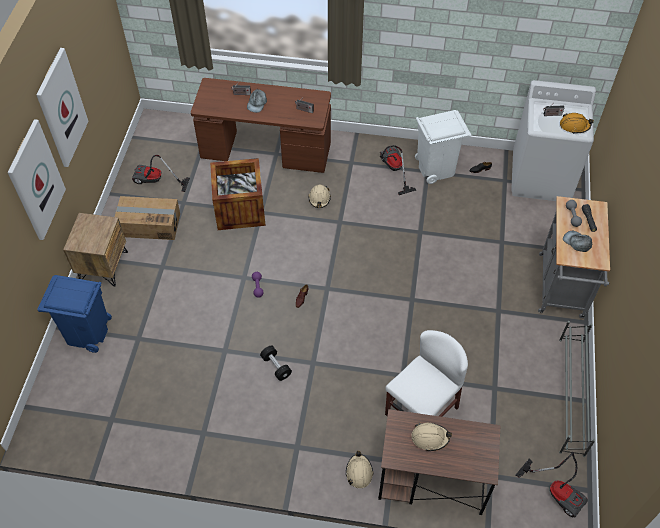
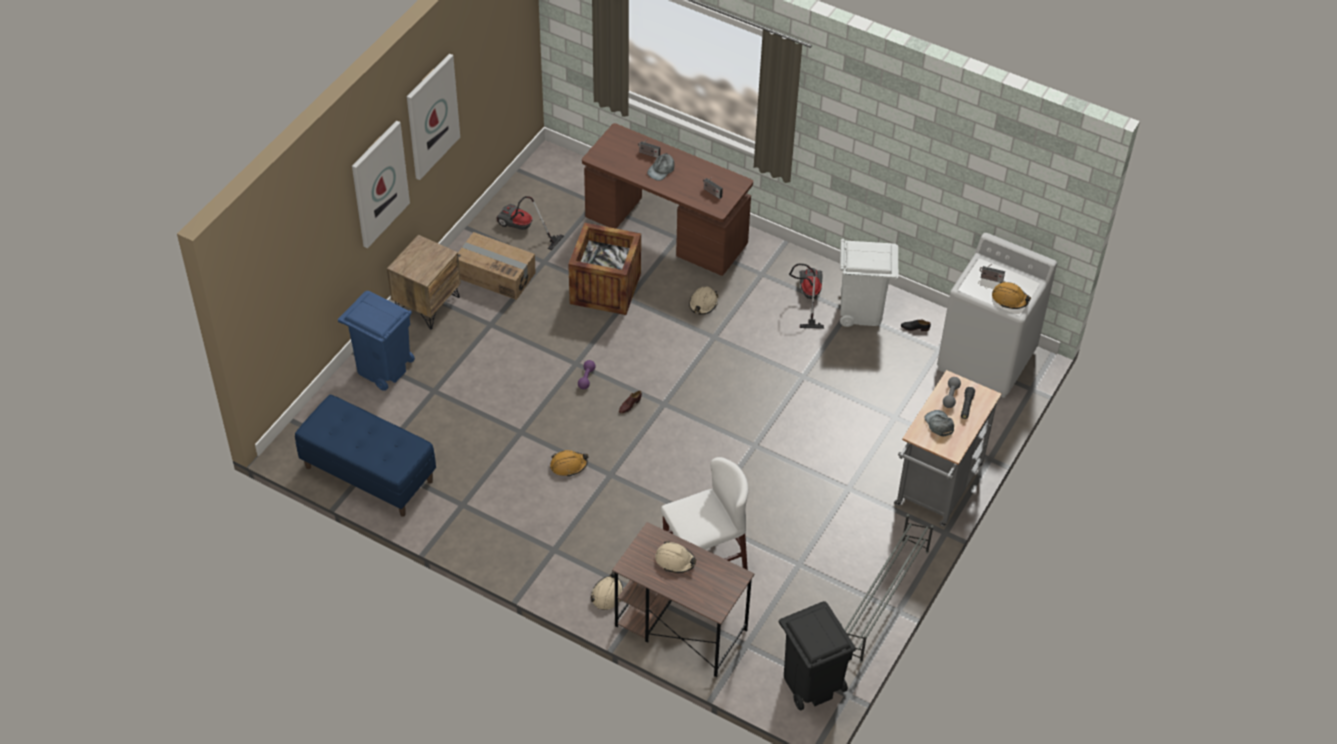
camera: 20 degrees right, 5 degrees down
(111, 433) = (368, 474): none -> blue bench
(276, 366) = (568, 465): black dumbbell -> orange hard hat
(557, 491) = (811, 683): vacuum cleaner -> black trash can

